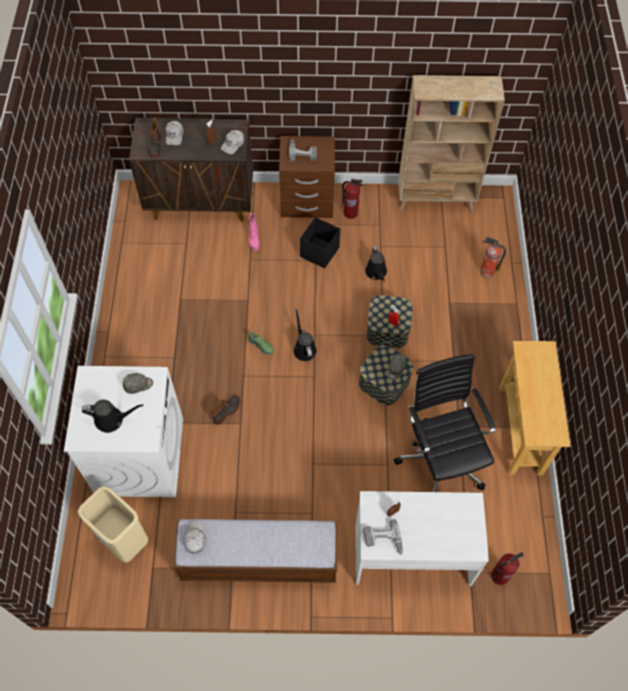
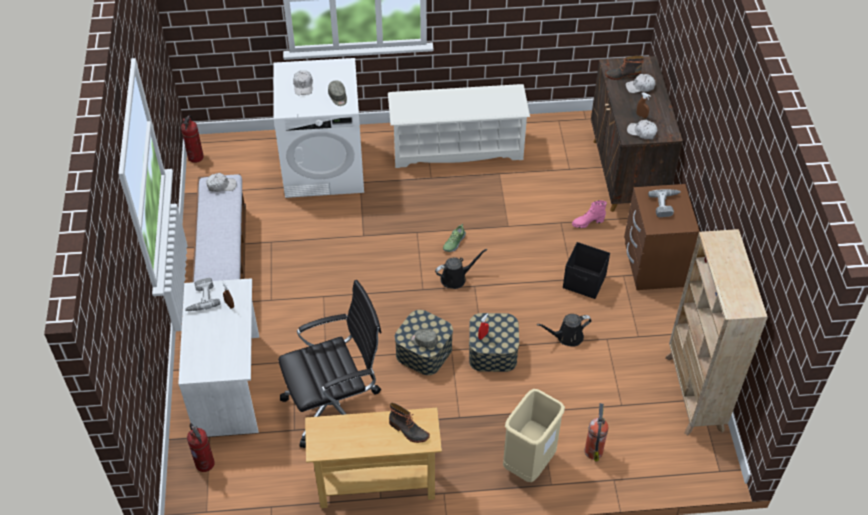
camera: 85 degrees right, 10 degrees down
(112, 419) = (303, 86): black watering can -> white cap
(124, 540) = (243, 169): beige trash can -> beige trash can (529, 463)
(139, 330) = (457, 148): none -> white shoe rack
(227, 411) = (375, 224): boot -> boot (408, 431)
(351, 213) = (648, 307): fire extinguisher -> fire extinguisher (196, 157)

